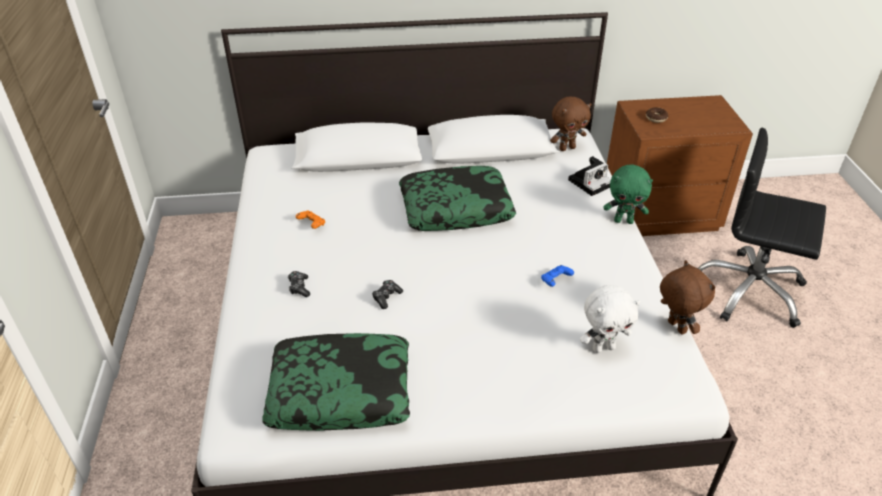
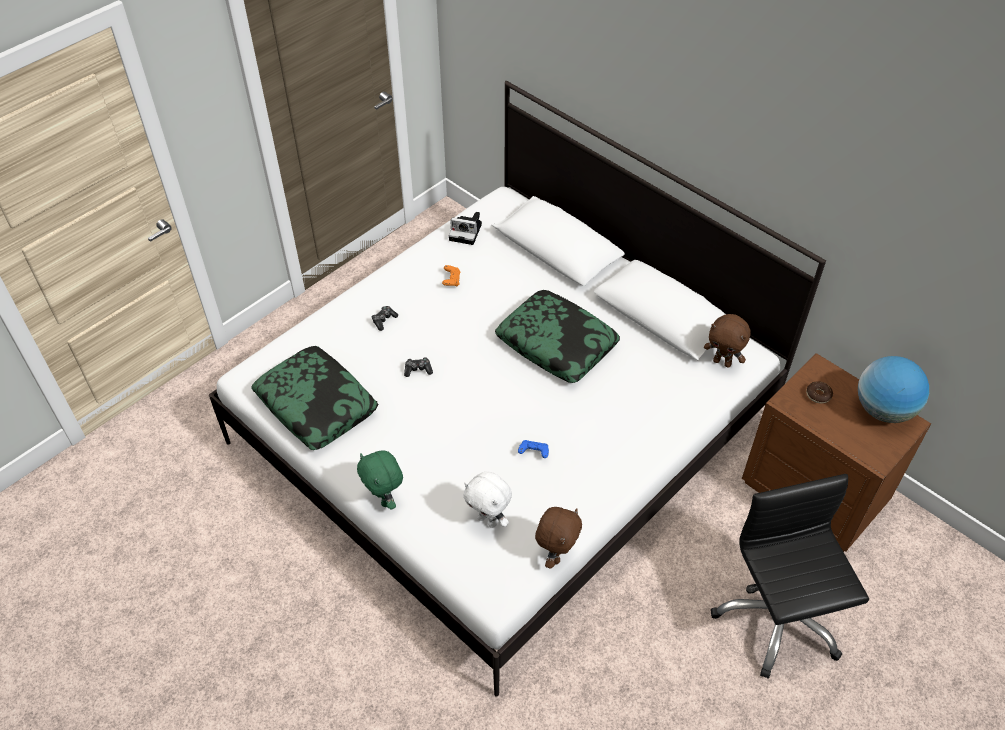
camera: 50 degrees right, 10 degrees up
(590, 182) = (688, 405): camera -> camera (467, 232)
(624, 221) = (659, 456): green plush toy -> green plush toy (384, 499)
(693, 104) = (883, 410): none -> globe

